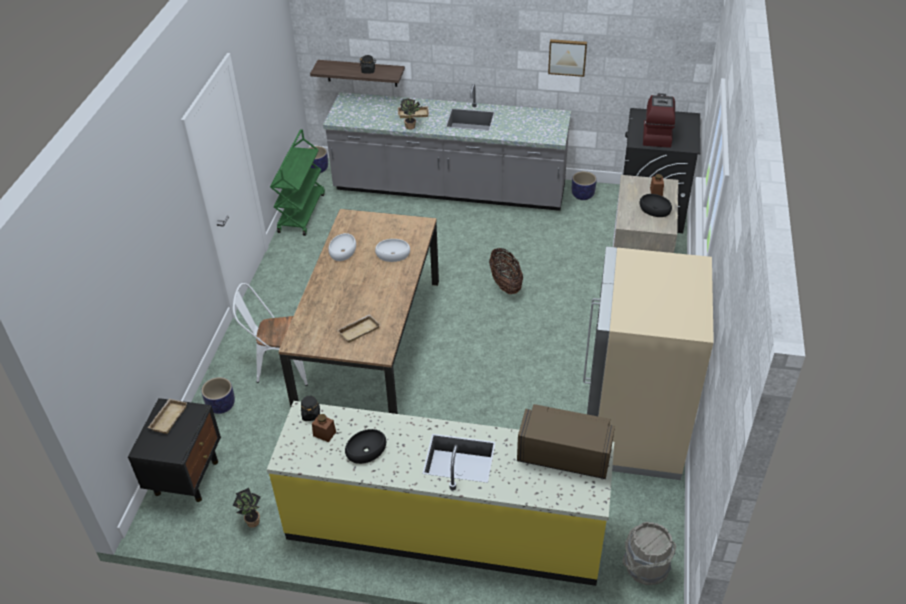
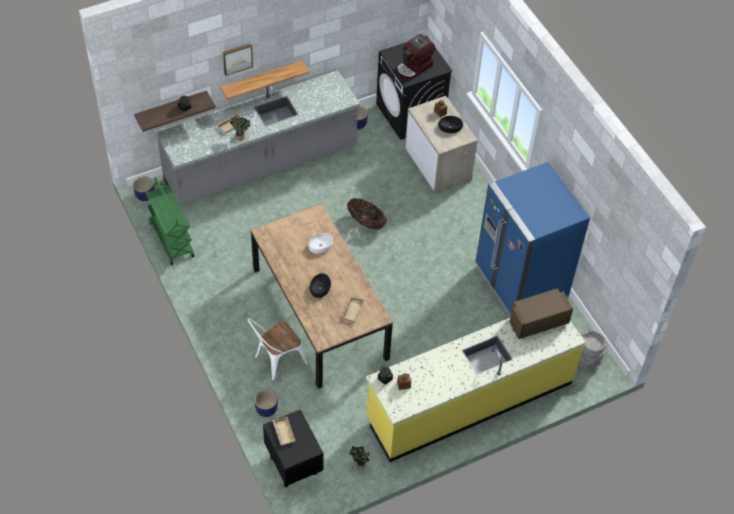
camera: 40 degrees left, 10 degrees up
(343, 251) = (286, 260): white bowl -> none
(366, 450) = (435, 380): black bowl -> black bowl (320, 288)
(474, 83) = (262, 80): none -> shelf
(567, 57) = (330, 36): picture -> picture (237, 58)
(632, 430) = (520, 282): beige fridge -> blue fridge
(656, 135) = (414, 68): coffee machine -> coffee machine turned 105 degrees counterclockwise

